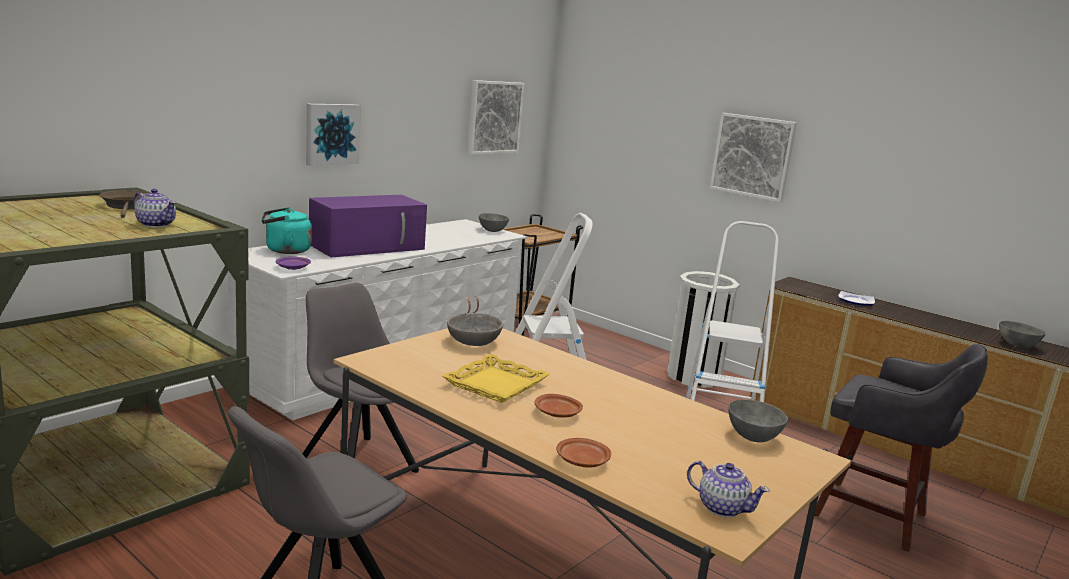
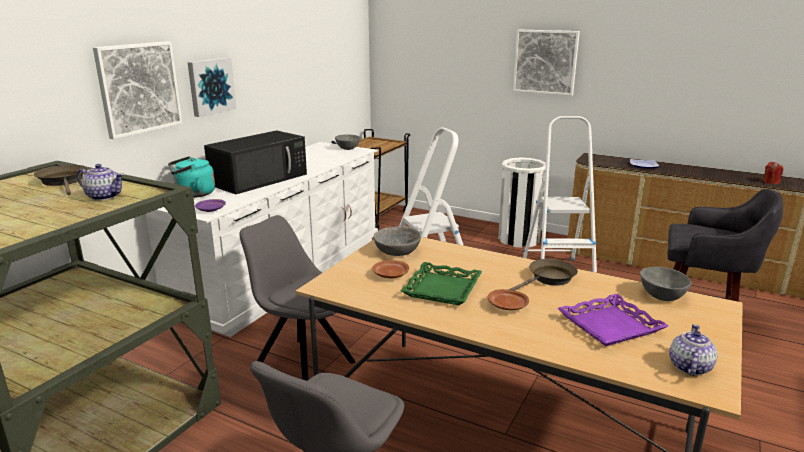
camera: 10 degrees left, 5 degrees up
(368, 246) = (260, 179): purple microwave -> black microwave
(494, 117) = (330, 54): picture -> picture (139, 88)
(495, 384) = (441, 288): yellow tray -> green tray
(581, 461) = (557, 348): brown plate -> brown plate (390, 275)
(629, 396) = (549, 279): none -> brown frying pan
(662, 453) = (610, 326): none -> purple tray
(722, 507) = (689, 367): teapot -> teapot turned 90 degrees counterclockwise
(1016, 344) = (771, 182): grey bowl -> red candle

